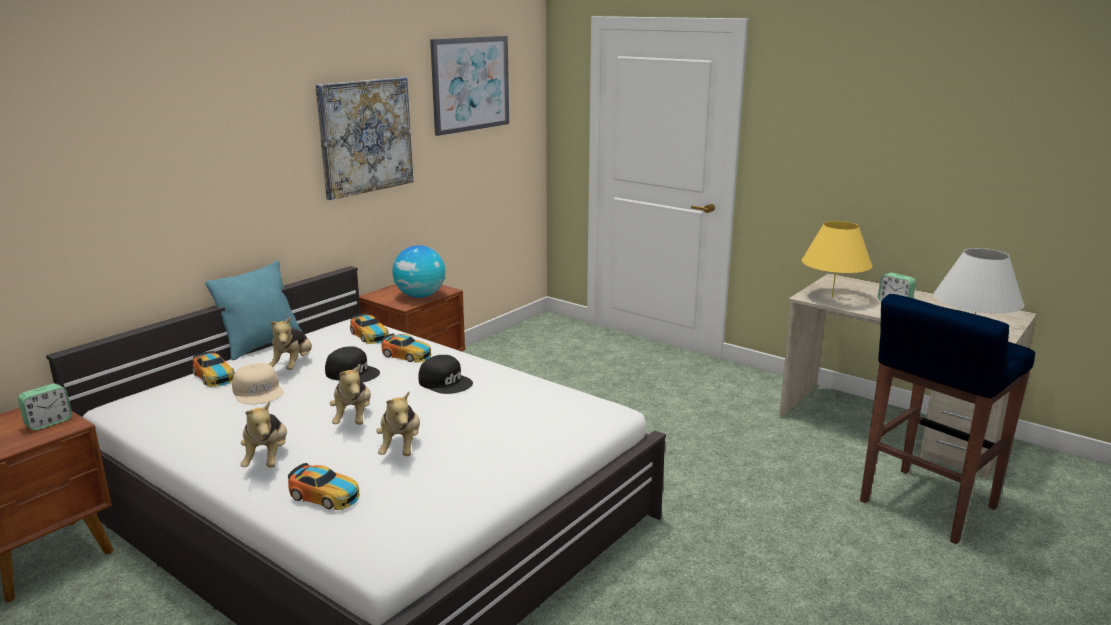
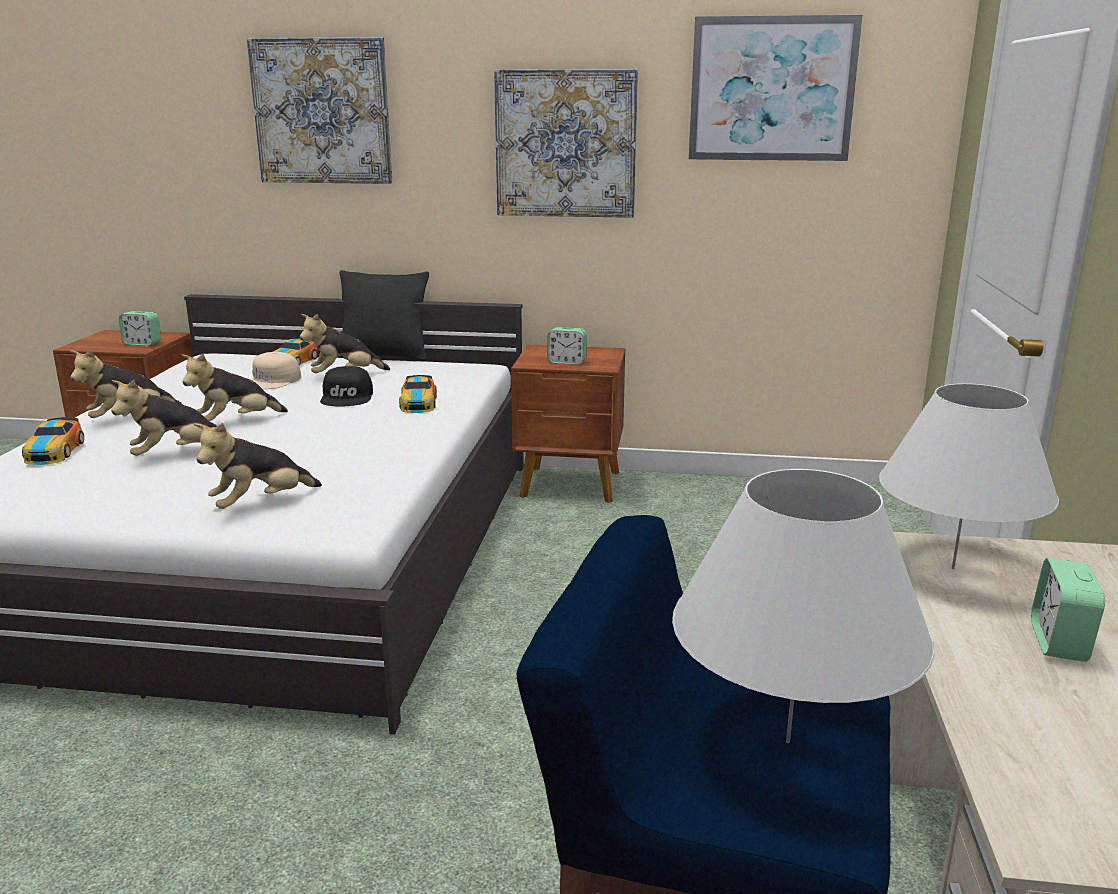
camera: 60 degrees right, 0 degrees up
(176, 136) = (322, 111): none -> picture
(261, 345) = (385, 356): turquoise pillow -> black pillow
(370, 335) = (453, 379): toy car -> none
(420, 296) = (567, 362): globe -> alarm clock
(446, 382) = (359, 433): black cap -> none
(543, 430) = (260, 504): none -> plush toy
(832, 297) = (953, 568): yellow table lamp -> white table lamp

